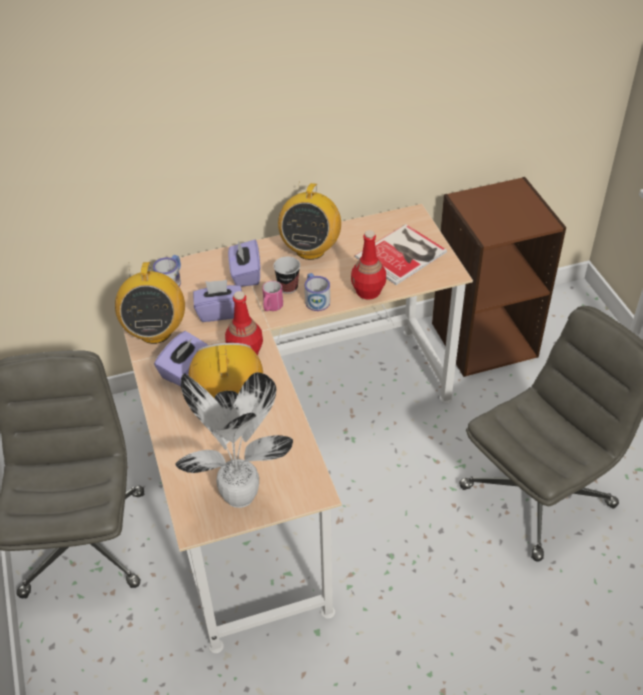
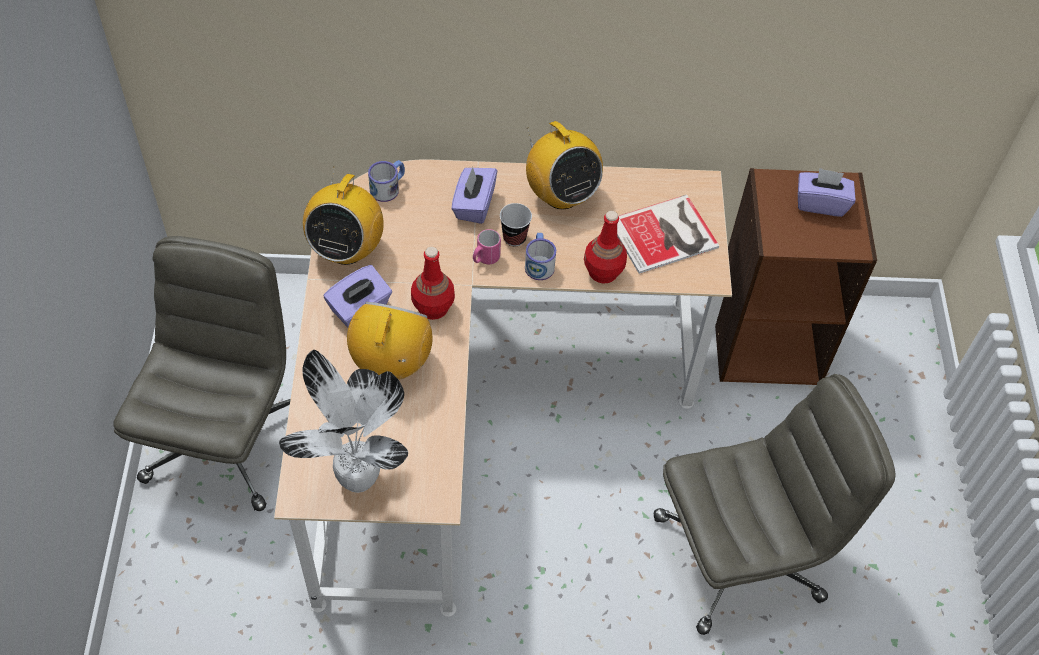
camera: 15 degrees right, 10 degrees up
(220, 312) = (426, 246): purple tissue box -> purple tissue box (820, 203)
(310, 249) = (561, 195): radio -> radio turned 60 degrees counterclockwise

